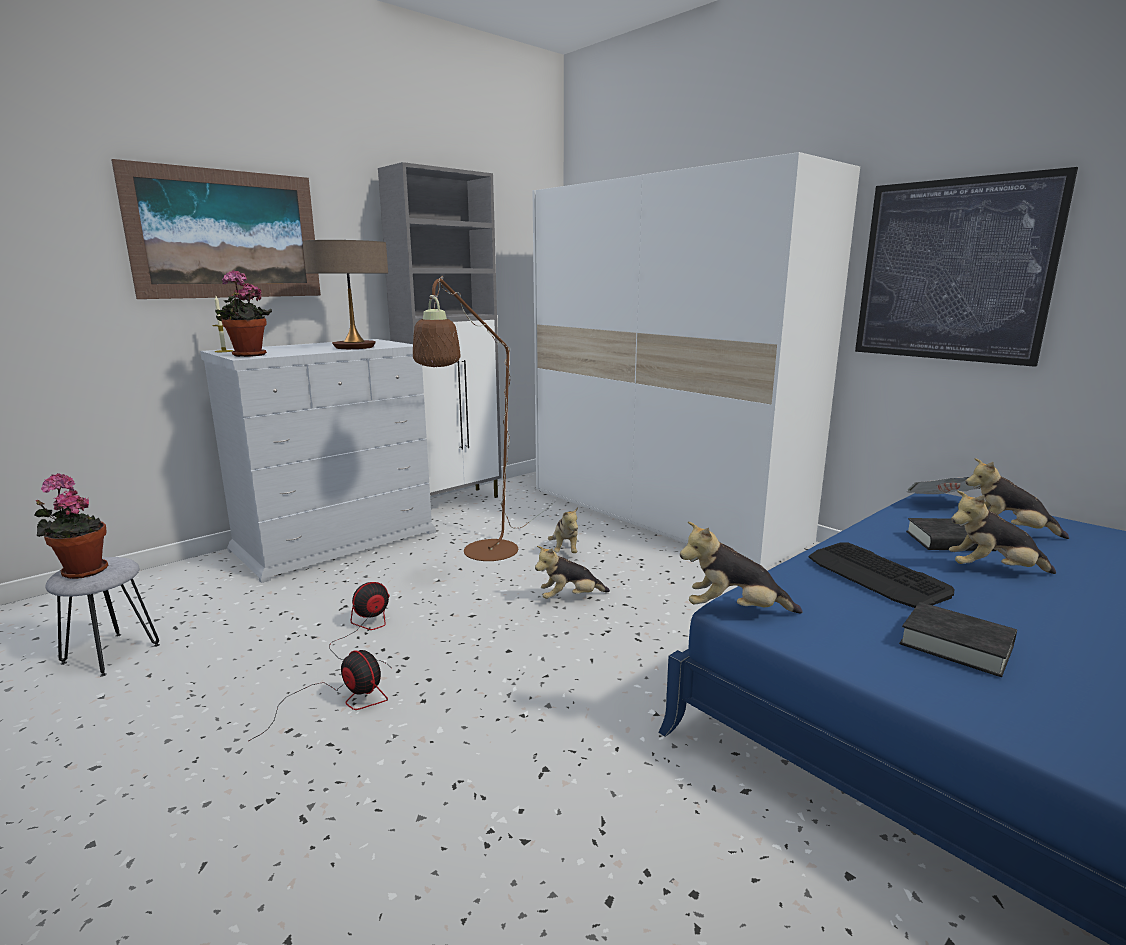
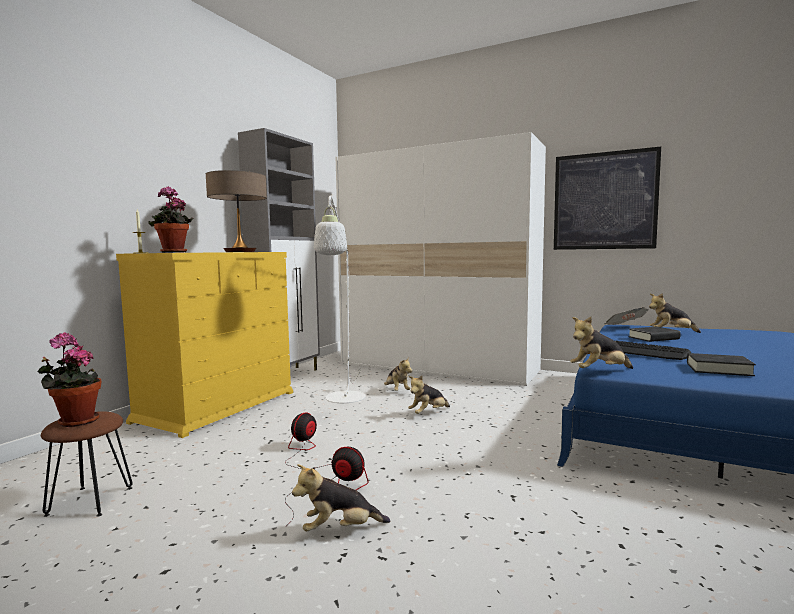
camera: 20 degrees left, 10 degrees down
(110, 654) = (90, 501): grey stool -> brown stool
(226, 235) = (137, 166): picture -> none
(336, 541) = (218, 406): white dresser -> yellow dresser
(484, 555) = (344, 400): brown floor lamp -> white floor lamp
(993, 571) = (689, 345): plush toy -> plush toy (340, 529)

